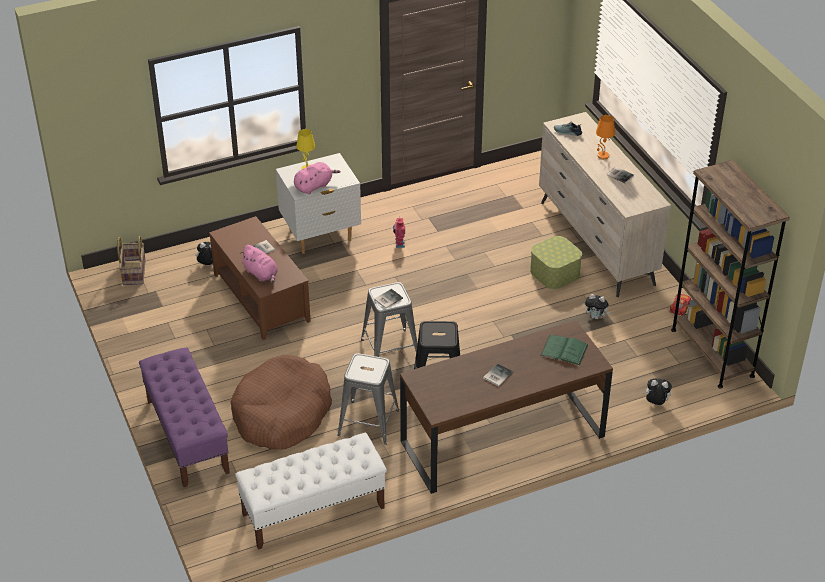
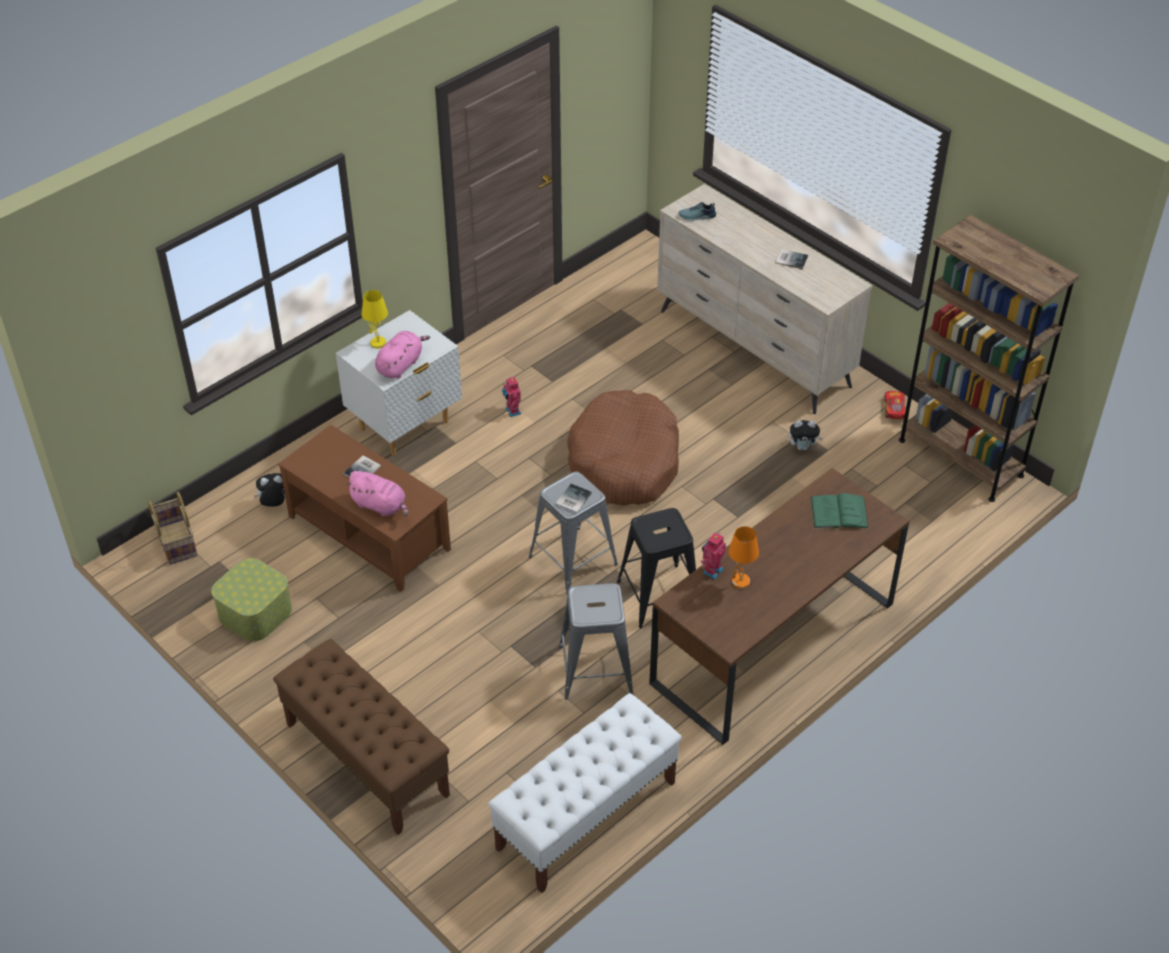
camera: 20 degrees left, 5 degrees up
(187, 436) = (366, 759): purple bench -> brown bench
(282, 414) = (477, 690): brown dog bed -> brown dog bed (624, 462)
(452, 364) = (711, 570): none -> toy robot
(497, 375) = (775, 570): book -> none
(554, 273) = (724, 401): storage box -> storage box (255, 613)
(602, 156) = (757, 238): orange table lamp -> orange table lamp (740, 582)
(655, 403) = (929, 542): plush toy -> none

